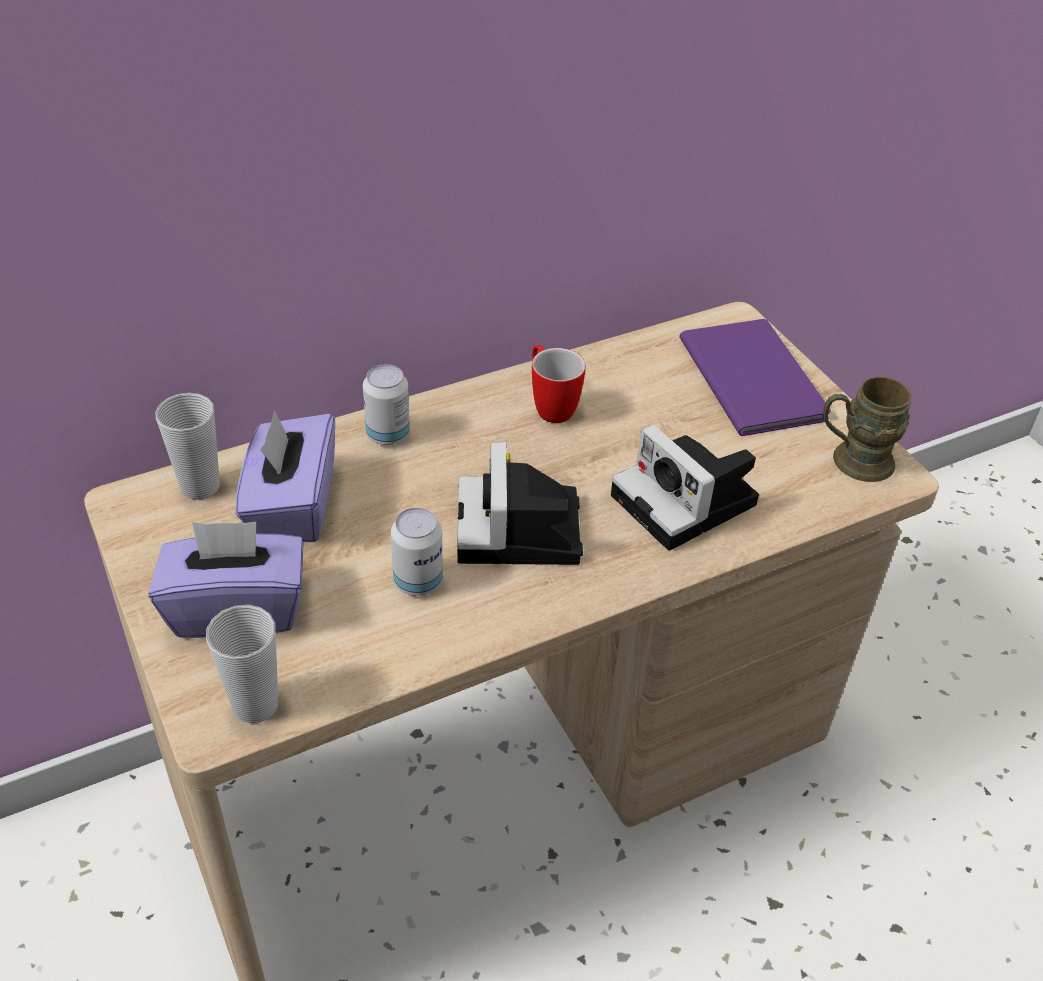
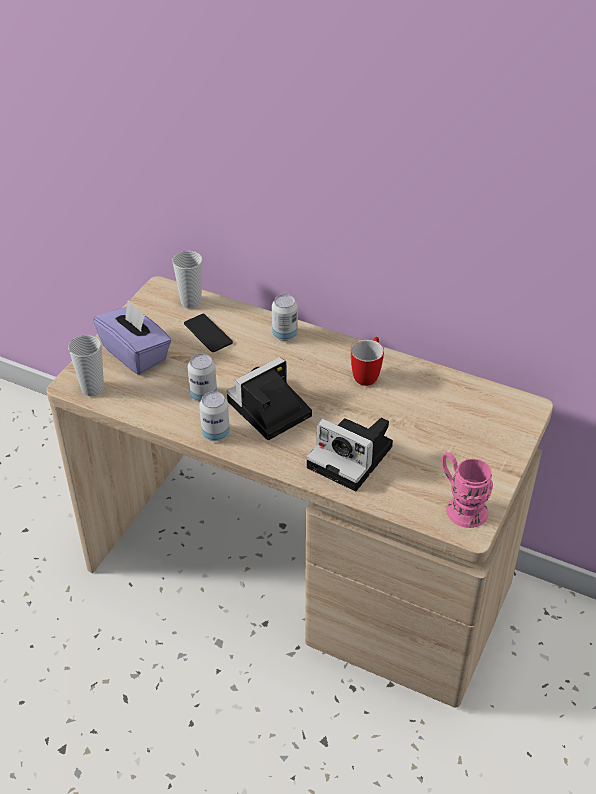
camera: 55 degrees right, 0 degrees up
(291, 506) = (208, 333): purple tissue box -> phone
(511, 611) = (215, 434): none -> can
(688, 502) = (353, 457): camera -> camera turned 75 degrees counterclockwise
(754, 376) = (487, 436): purple book -> none
(851, 461) = (460, 506): brown mug -> pink mug

